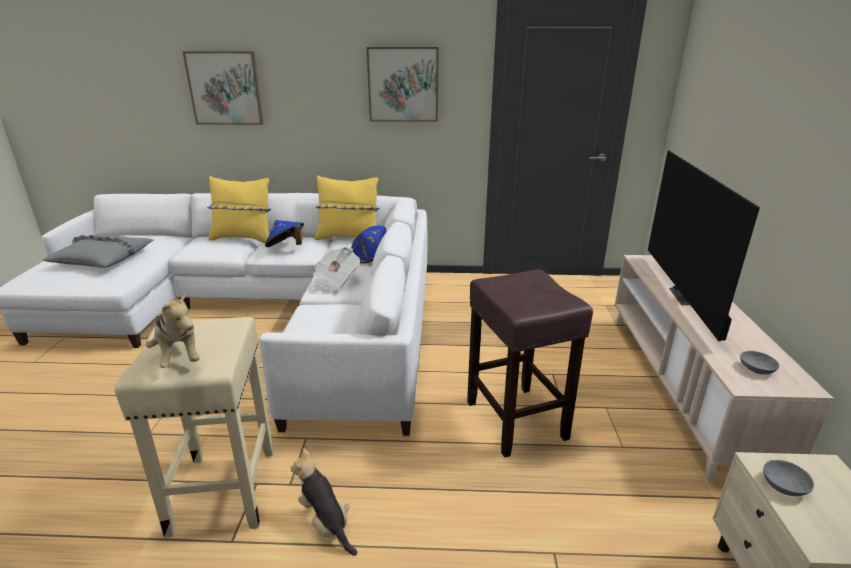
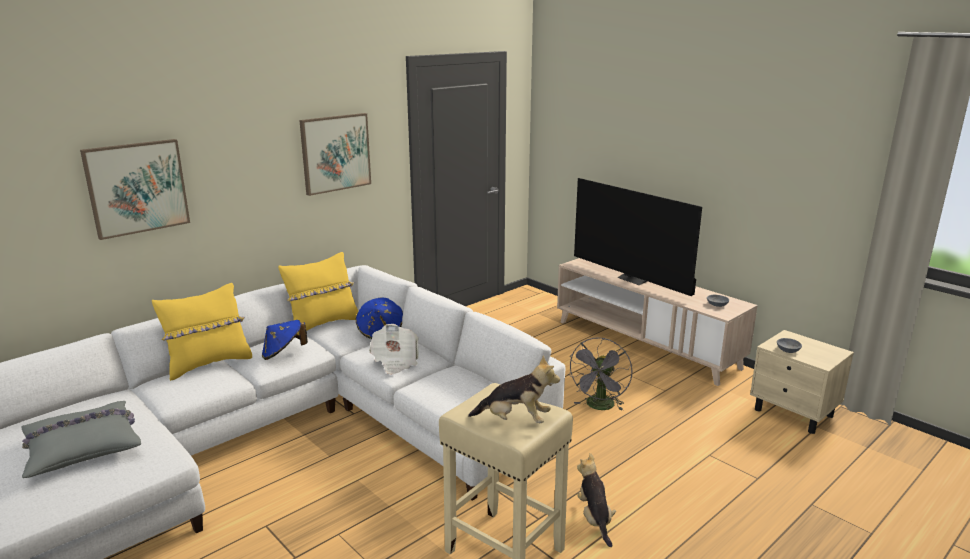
camera: 45 degrees left, 5 degrees down
(326, 523) = (594, 519): plush toy -> plush toy turned 75 degrees clockwise
(517, 421) = (599, 407): brown stool -> grey fan

